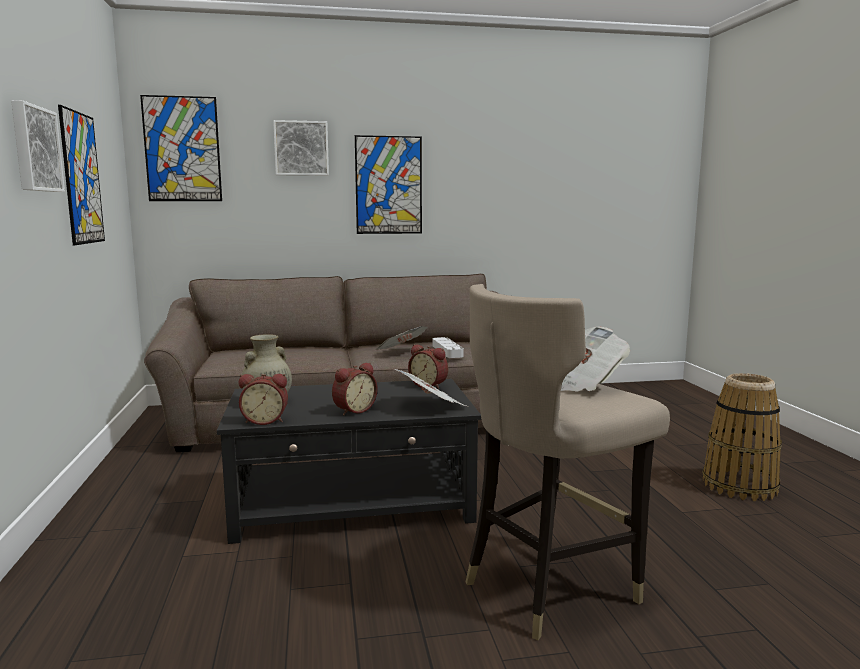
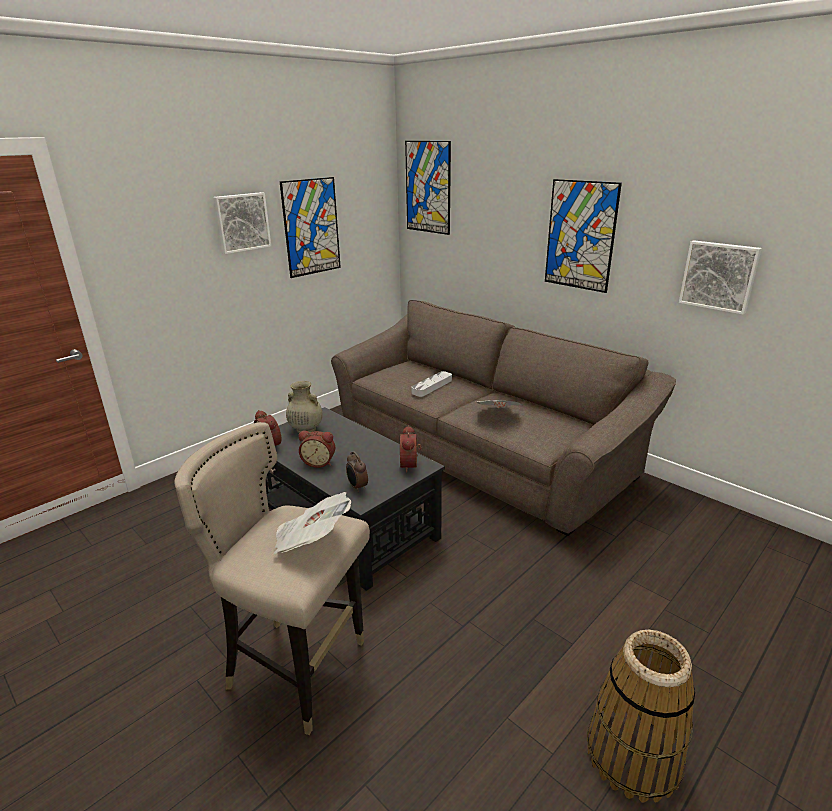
camera: 55 degrees right, 15 degrees up
(301, 148) = (508, 191): picture -> picture (719, 276)
(431, 407) = (357, 487): newspaper -> alarm clock
(447, 351) = (534, 430): grey tray -> grey tray (432, 386)

